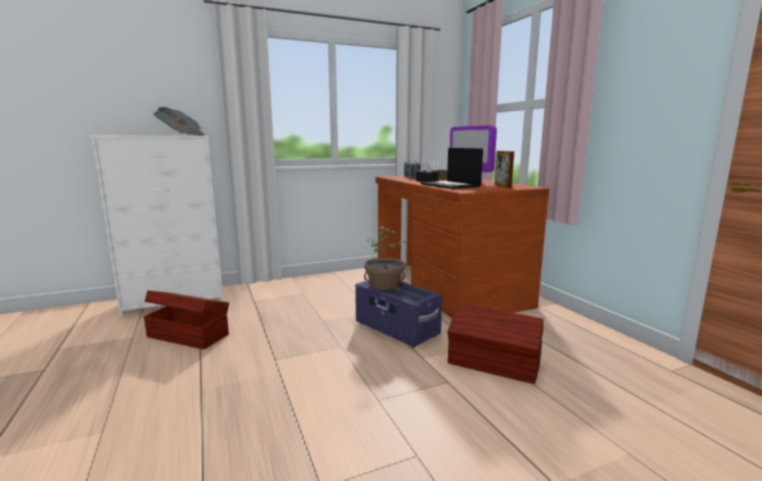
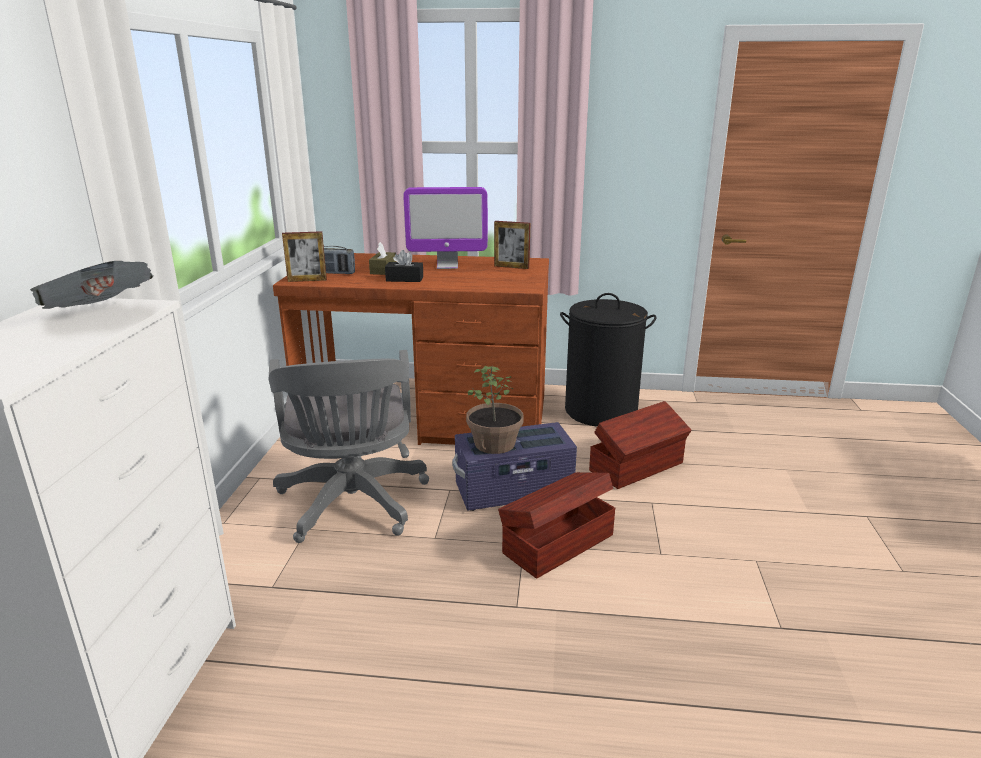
camera: 60 degrees left, 10 degrees up
(188, 335) = (346, 689): brown storage box -> brown storage box (556, 543)
(332, 296) = (353, 506): none -> grey office chair
(391, 177) = (307, 280): none -> picture frame
(451, 185) = (467, 280): laptop -> none
(558, 331) = (601, 411): none -> black laundry basket

